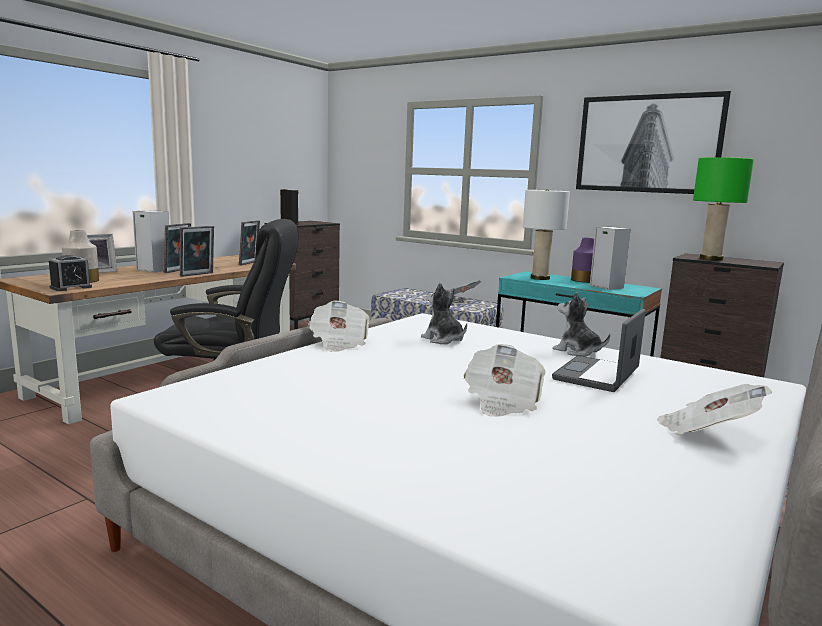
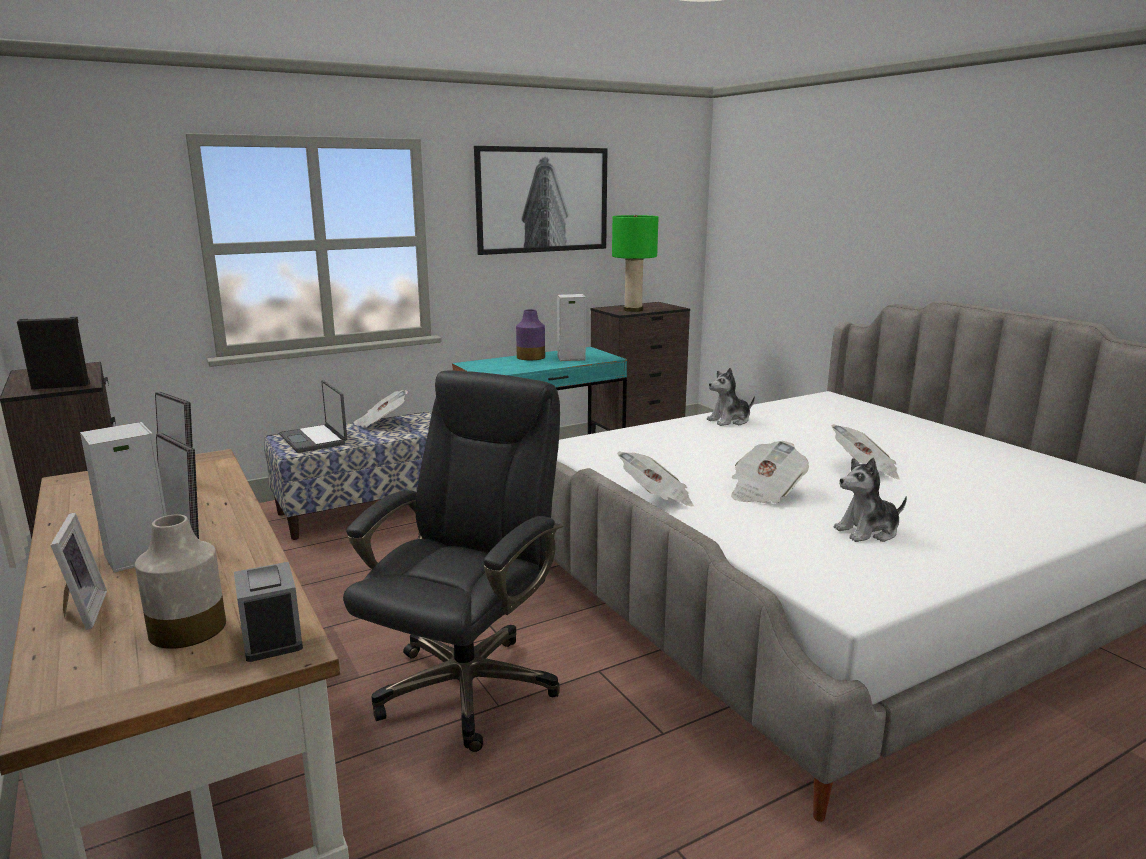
camera: 65 degrees left, 5 degrees up
(198, 274) = (255, 520): picture frame -> none
(443, 340) = (667, 454): plush toy -> plush toy (868, 531)
(540, 278) = (504, 367): white table lamp -> none
(598, 376) = (801, 430): laptop -> laptop (315, 439)
(706, 432) = (924, 434): newspaper -> newspaper (764, 492)

